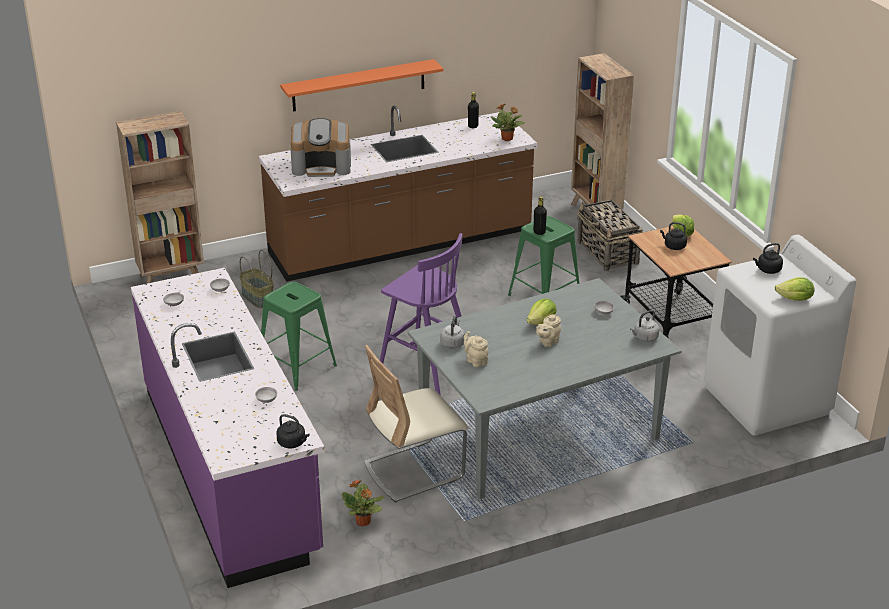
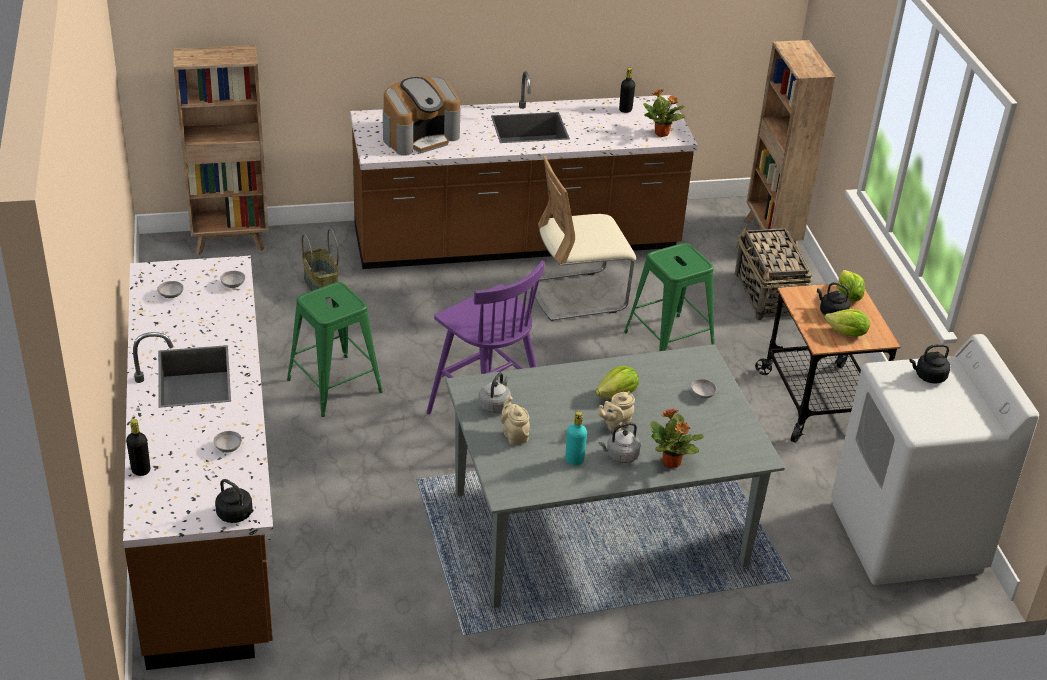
camera: 10 degrees right, 5 degrees up
(231, 469) = (208, 508): purple counter -> brown counter
(322, 166) = (420, 137): coffee machine -> coffee machine turned 45 degrees counterclockwise
(359, 85) = (485, 40): orange shelf -> none
(363, 522) = (340, 612): potted plant -> potted plant (671, 463)
(414, 470) = (426, 552): beige chair -> beige chair (578, 295)
(527, 370) = (574, 460): none -> turquoise bottle
(539, 232) = (667, 264): black bottle -> black bottle (141, 470)
(644, 338) = (742, 441): grey kettle -> grey kettle (620, 456)
(795, 299) = (950, 426): lettuce -> lettuce (847, 333)

